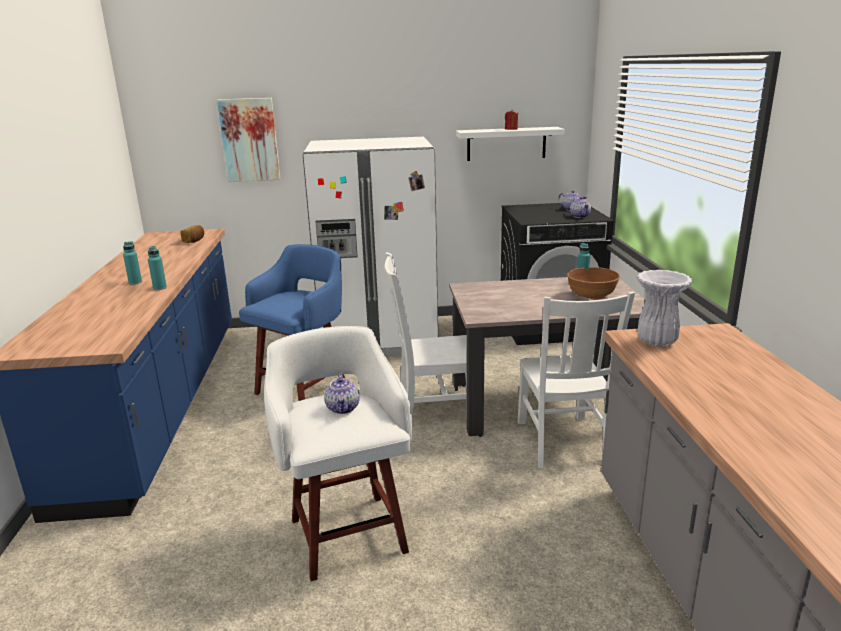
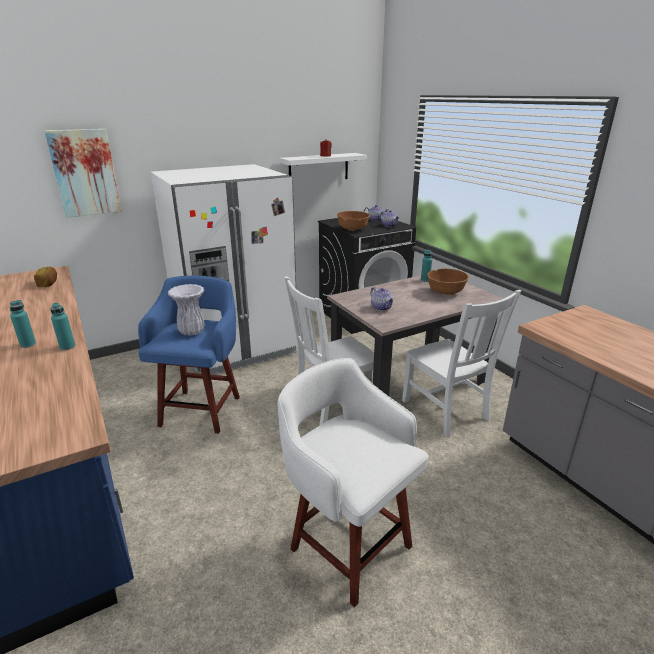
camera: 25 degrees left, 5 degrees up
(343, 408) = (355, 440): teapot -> teapot (381, 307)
(529, 217) = (353, 229): none -> brown bowl
(656, 341) = (563, 329): white vase -> white vase (191, 332)

